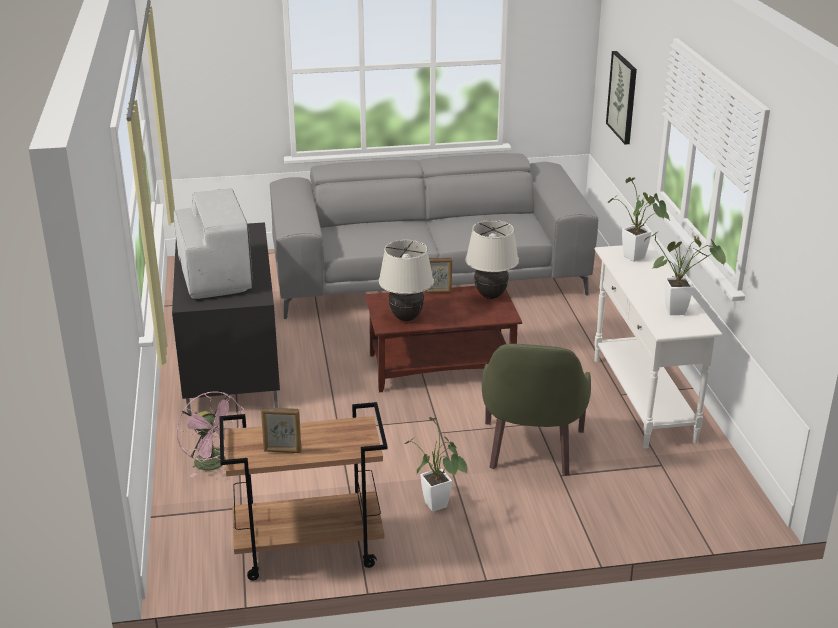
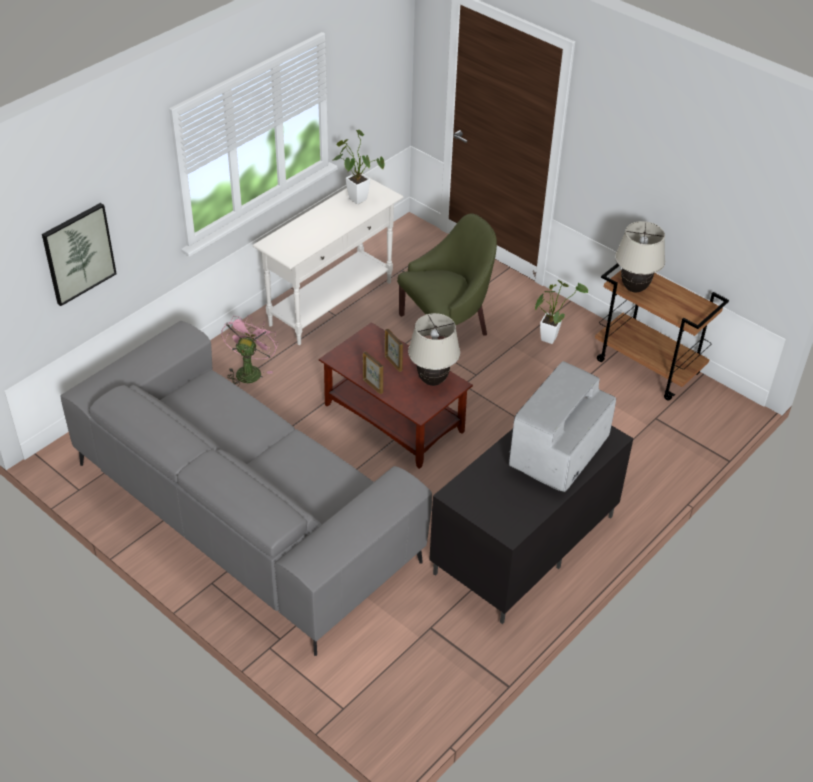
camera: 130 degrees left, 15 degrees up
(215, 465) = (638, 460): pink fan -> pink fan (249, 370)
(282, 451) = (680, 297): picture frame -> picture frame (393, 363)
(490, 296) = (348, 355): beige table lamp -> beige table lamp (634, 288)
(637, 259) = (292, 240): potted plant -> none

